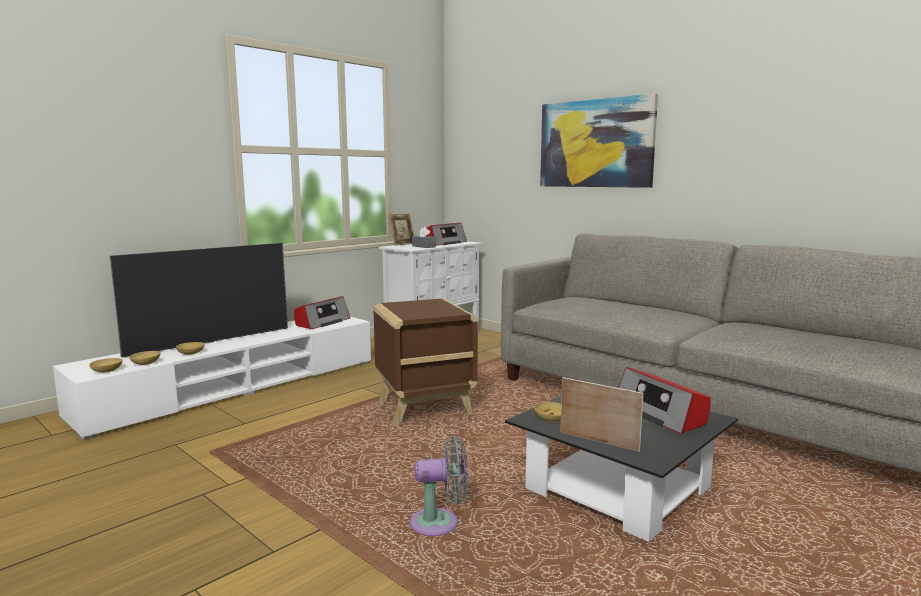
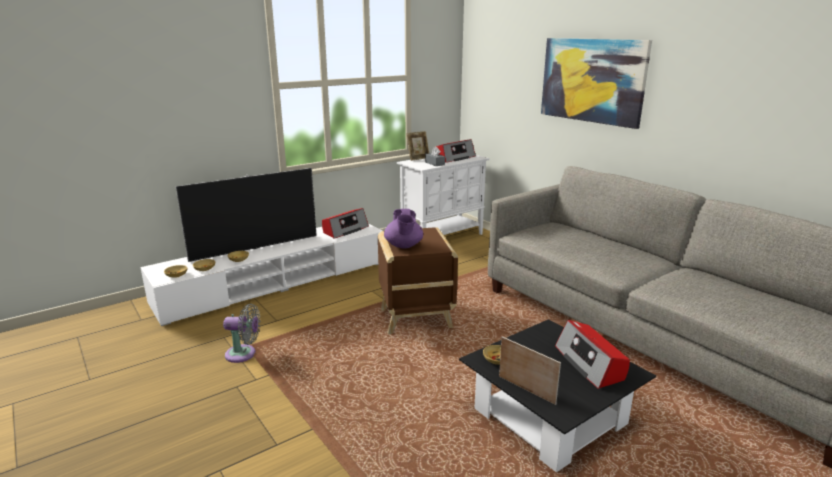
camera: 10 degrees right, 10 degrees up
(411, 312) = (403, 246): none -> purple teapot
(440, 523) = (400, 434): grey fan -> grey fan (244, 354)

